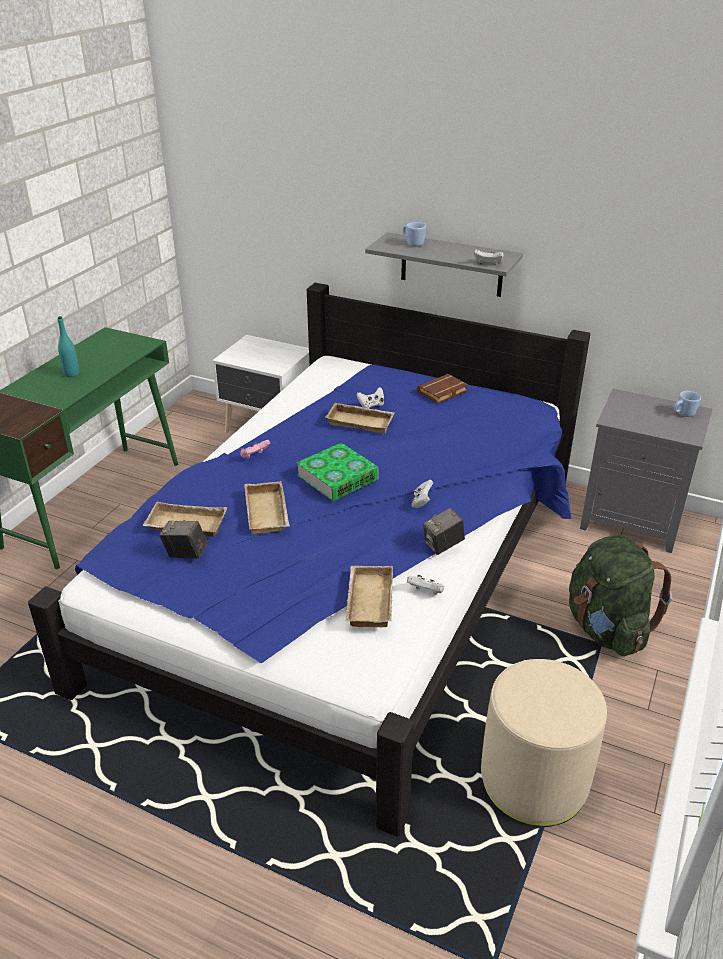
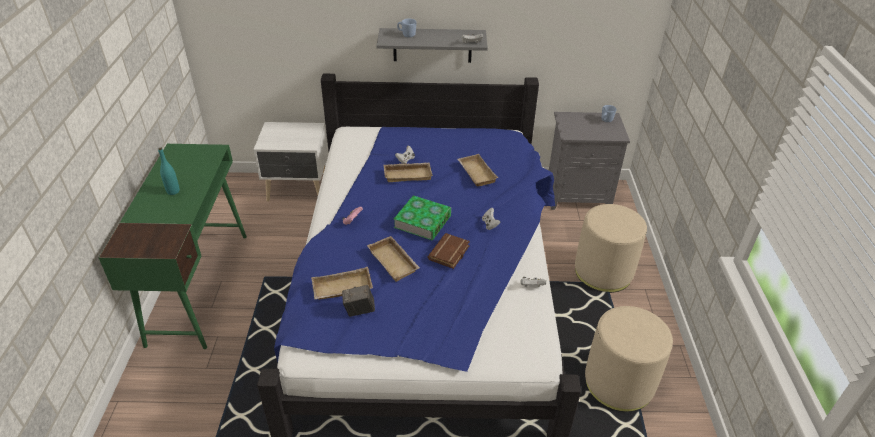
camera: 25 degrees left, 5 degrees up
(367, 600) = (503, 304): beige tray -> beige tray (475, 173)
(442, 393) = (446, 139): brown book -> brown book (449, 254)
(443, 545) = (522, 251): camera -> none
(606, 629) = (603, 272): green backpack -> beige ottoman

